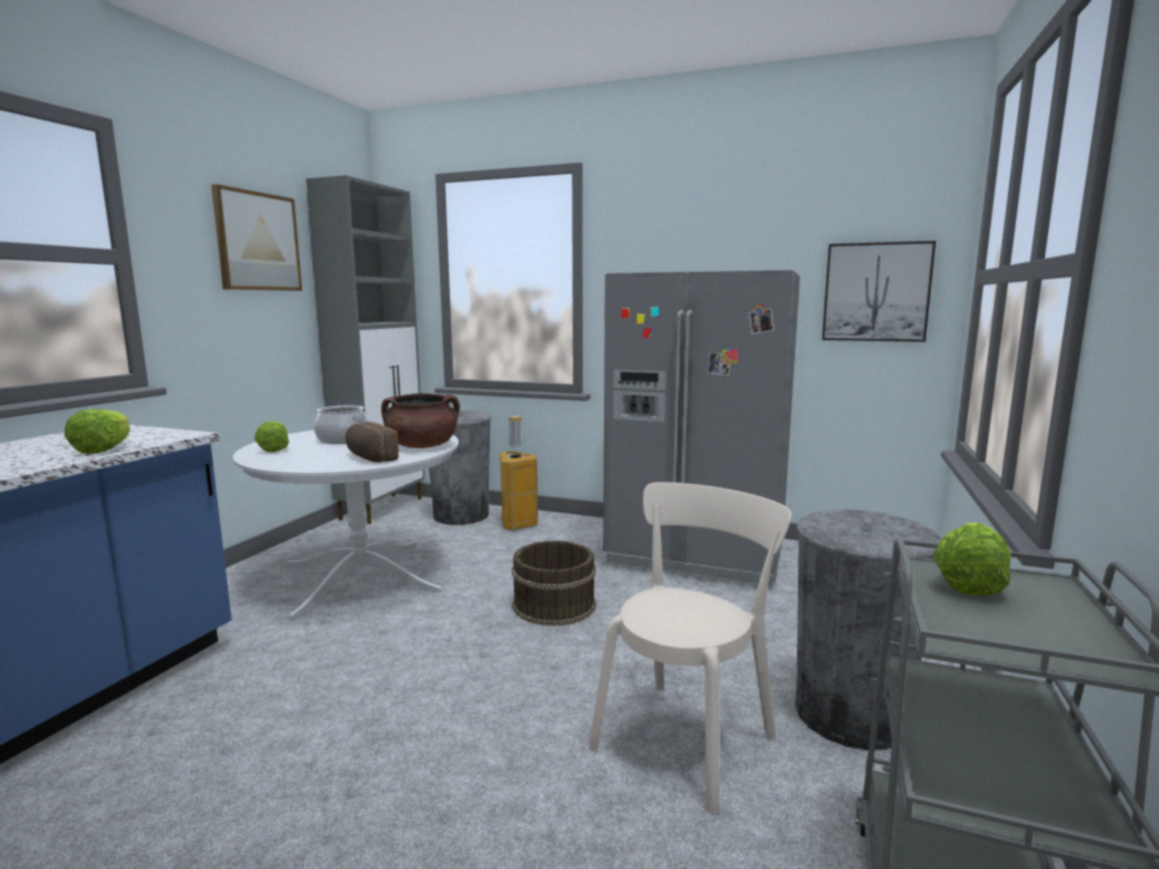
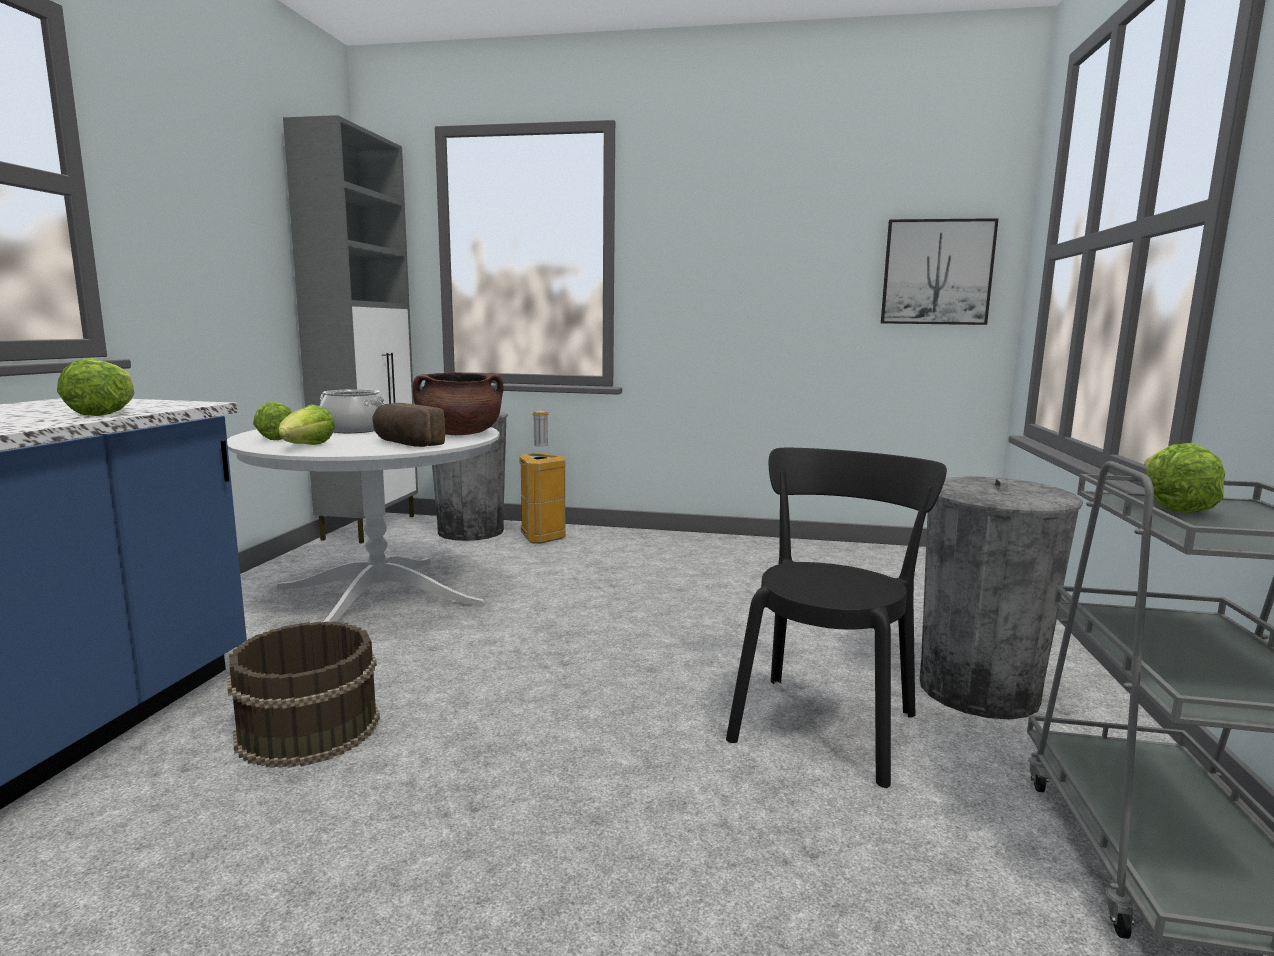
camera: 10 degrees left, 0 degrees up
(257, 242) = (229, 188): picture -> none
(290, 460) = (306, 447): none -> lettuce
(553, 605) = (621, 612): brown bucket -> brown bucket (306, 728)
(687, 737) = (826, 722): beige chair -> black chair
(698, 552) = (755, 557): grey fridge -> none

